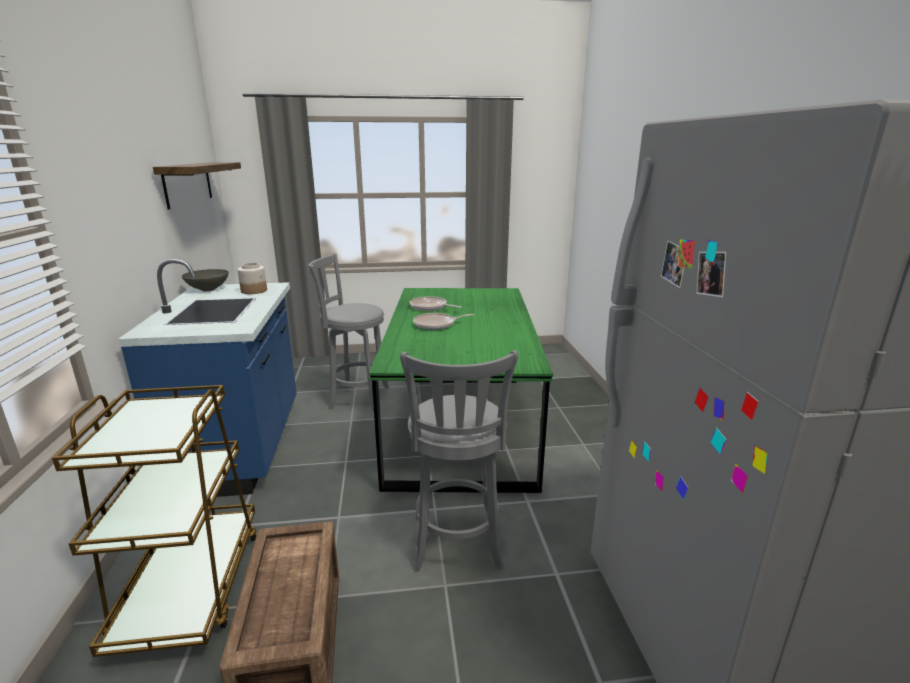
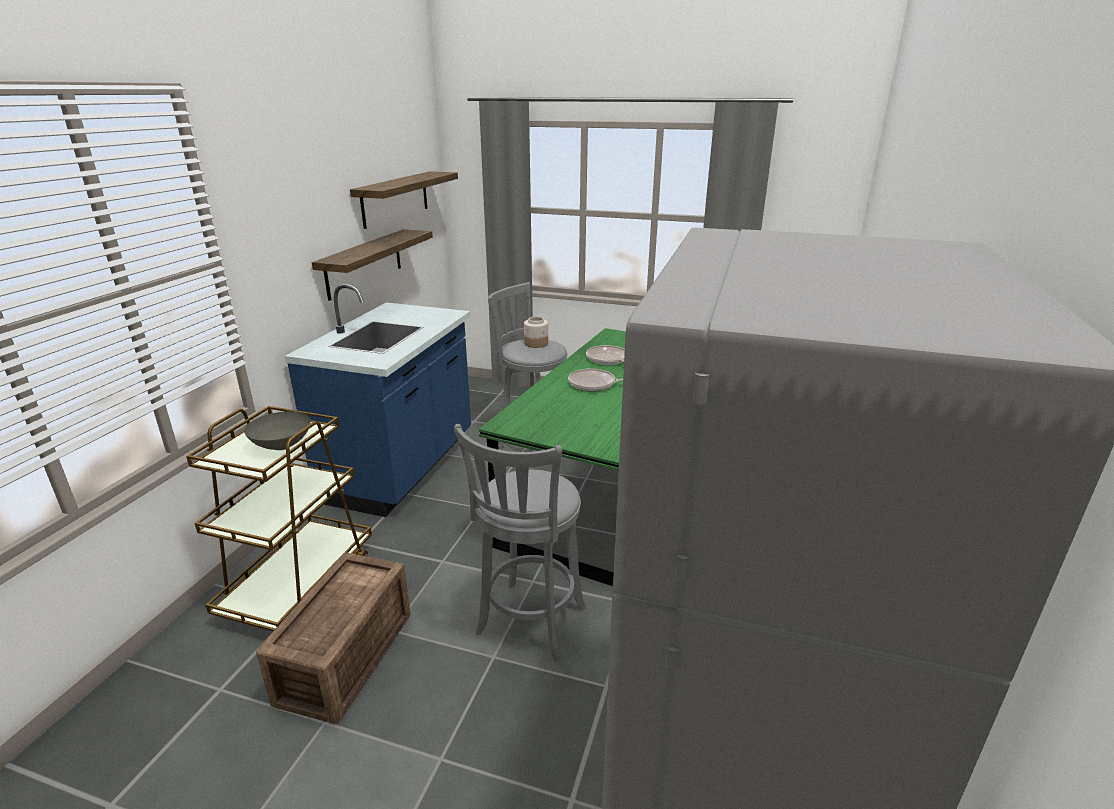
camera: 25 degrees right, 5 degrees up
(171, 245) = (364, 263): none -> shelf
(207, 289) = (392, 310): grey bowl -> grey bowl (281, 445)
(254, 291) = (429, 317): jar -> jar (536, 343)

